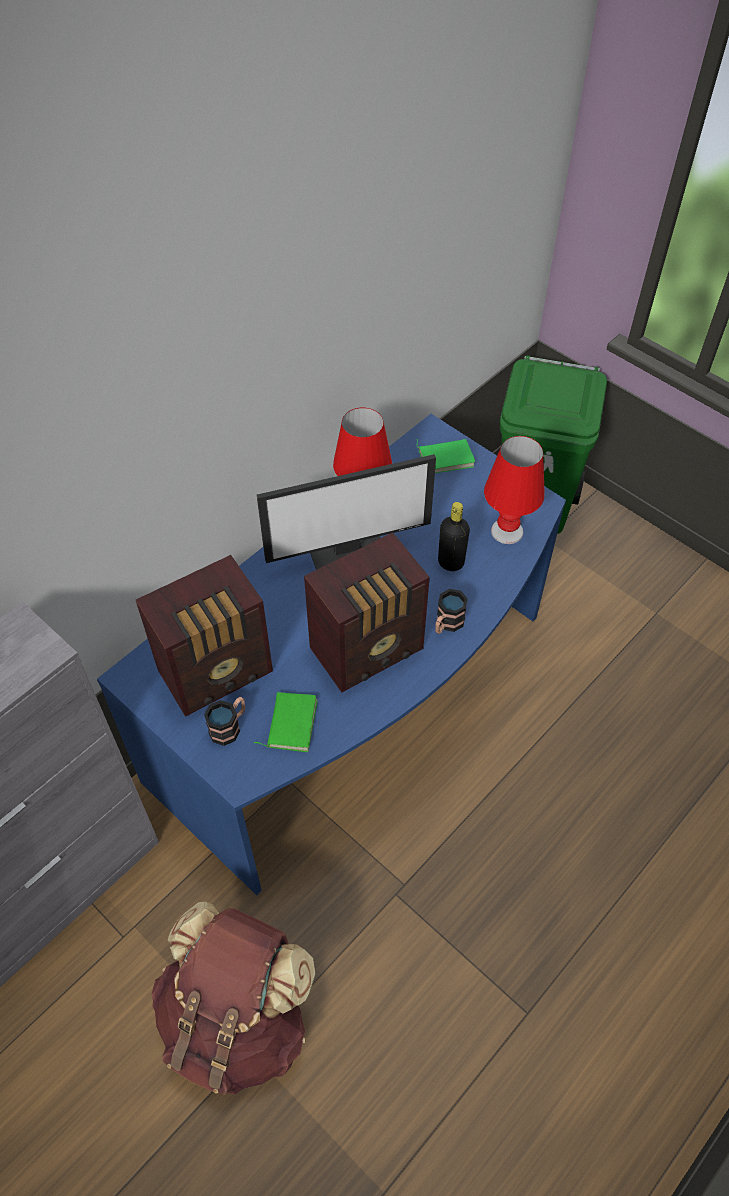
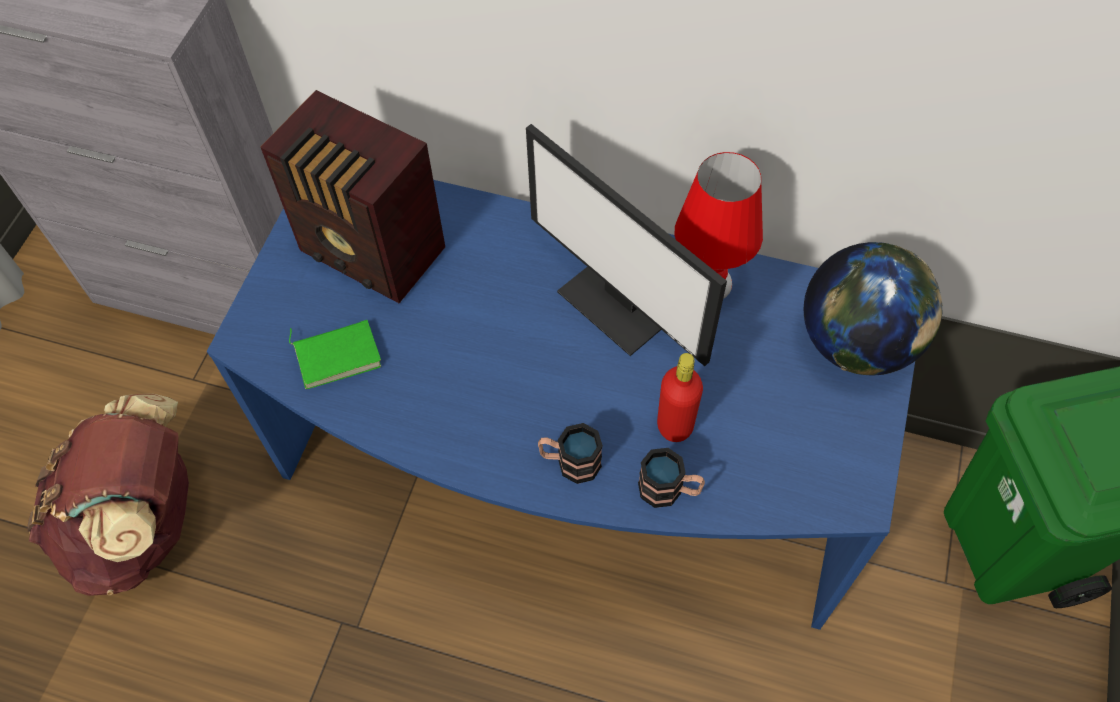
camera: 65 degrees right, 5 degrees up
(229, 726) = (306, 297): mug -> mug (669, 490)
(369, 649) = (483, 390): radio -> none
(445, 457) = (856, 343): green book -> globe
(451, 562) = (675, 425): black bottle -> red bottle
(507, 531) = (774, 474): red table lamp -> none

